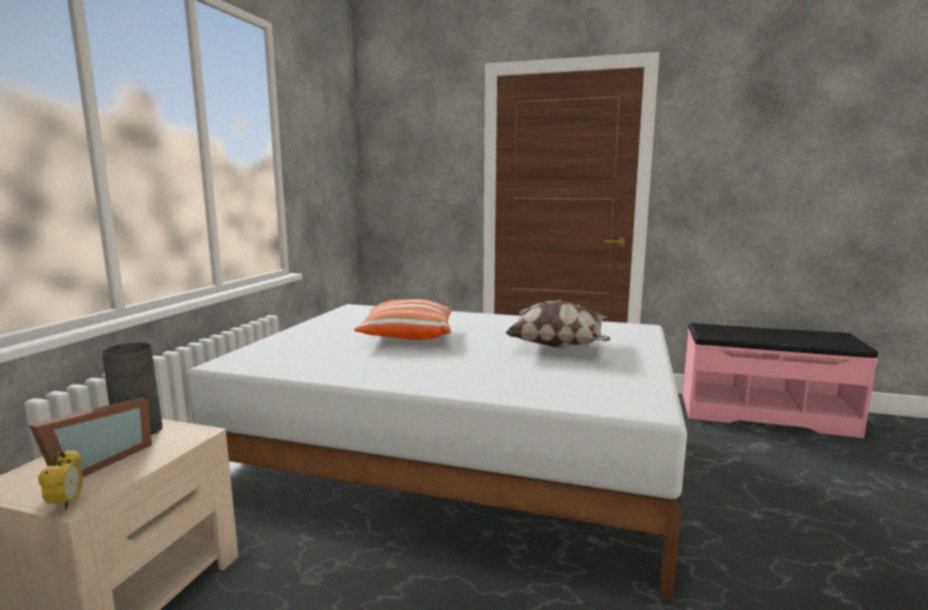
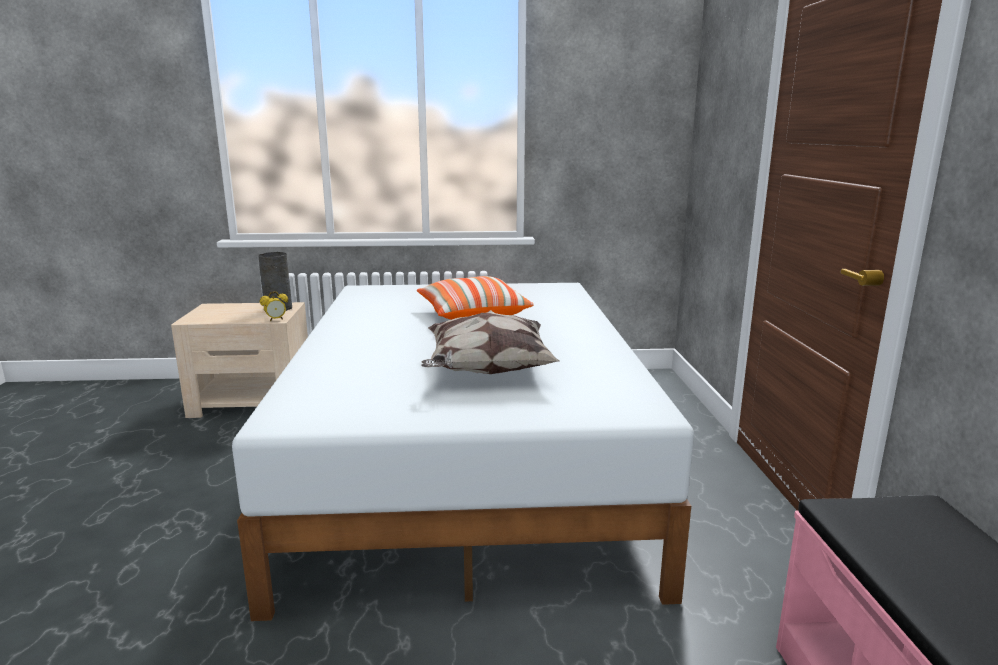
camera: 70 degrees right, 5 degrees up
(66, 504) = (188, 319): alarm clock -> alarm clock (276, 320)
(95, 463) = (233, 312): picture frame -> none

